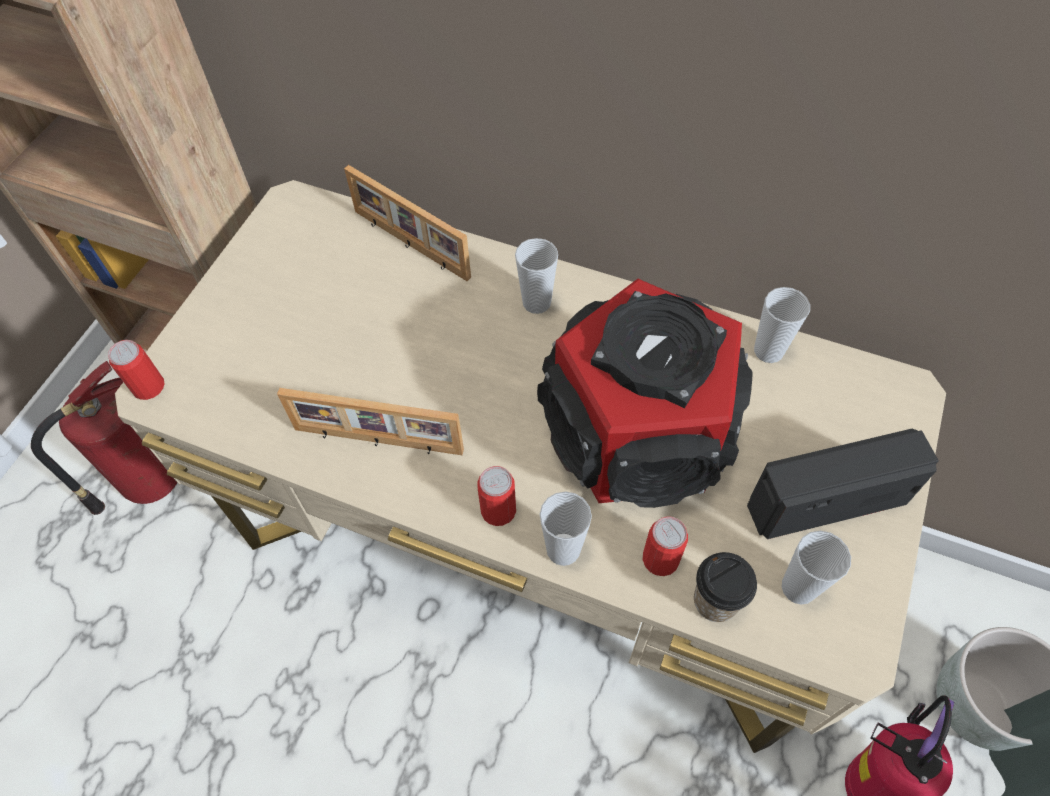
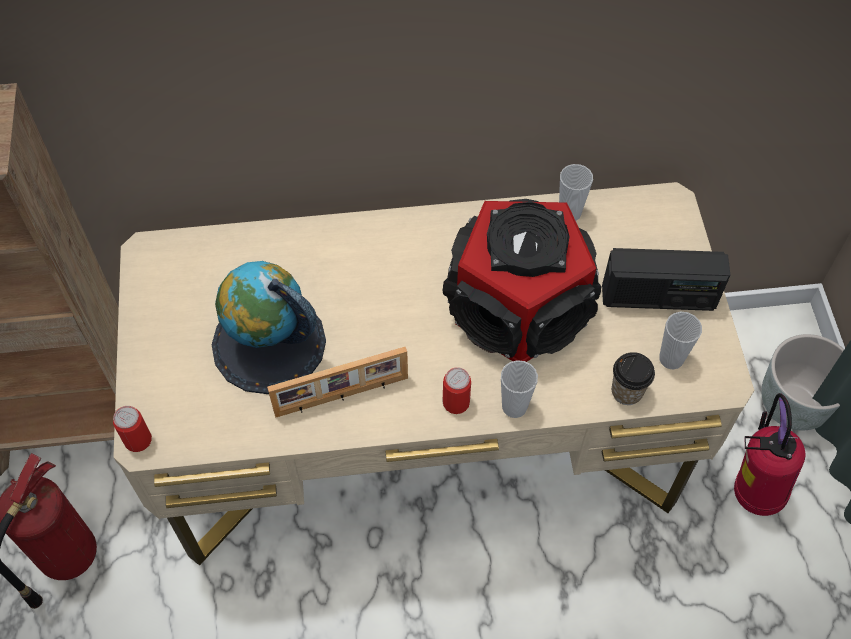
camera: 30 degrees left, 0 degrees up
(341, 347) = (268, 344): none -> globe
(410, 245) = (267, 245): picture frame -> none
(536, 302) = (391, 248): cup -> none
(660, 559) = (579, 382): can -> none
(825, 501) = (658, 297): radio -> radio turned 135 degrees counterclockwise

